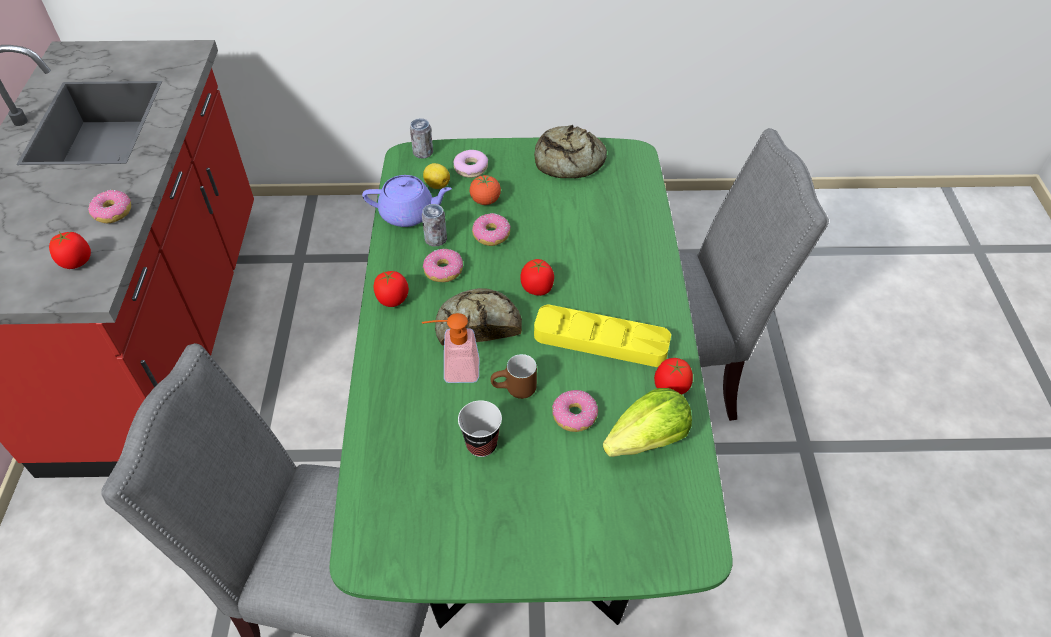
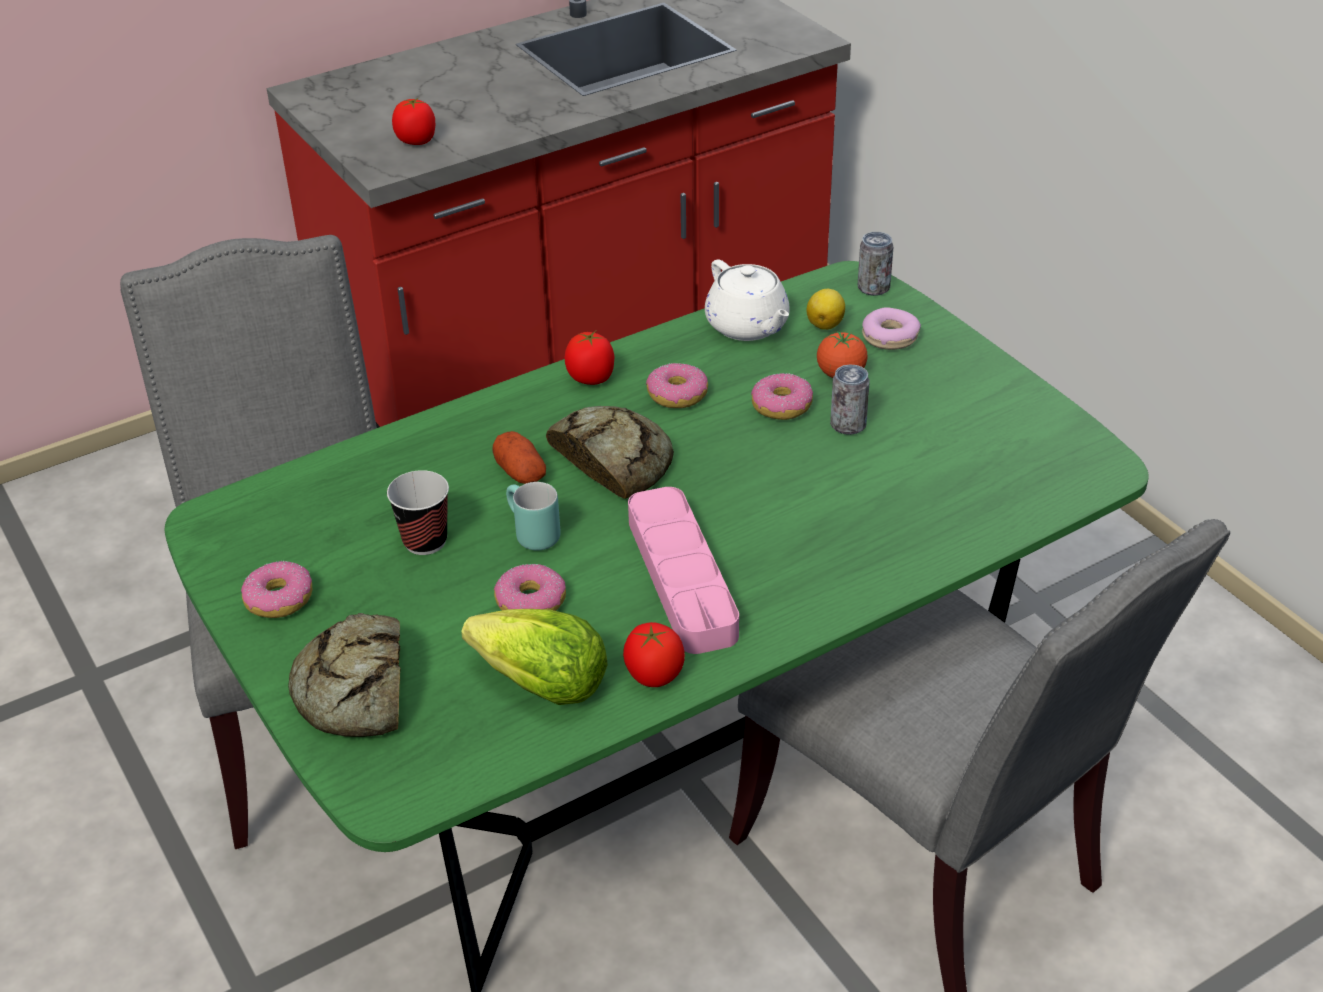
camera: 60 degrees right, 10 degrees down
(112, 212) = (504, 124): donut -> donut (279, 599)
(408, 214) = (748, 326): purple teapot -> white teapot
(436, 239) = (725, 366): can -> can (848, 425)
(454, 370) = (520, 472): soap dispenser -> potato
(515, 391) = (529, 534): brown mug -> turquoise mug
(537, 288) = (722, 484): tomato -> none
(568, 161) = (1006, 413): bread -> bread (356, 689)
(601, 340) = (681, 577): yellow tray -> pink tray

